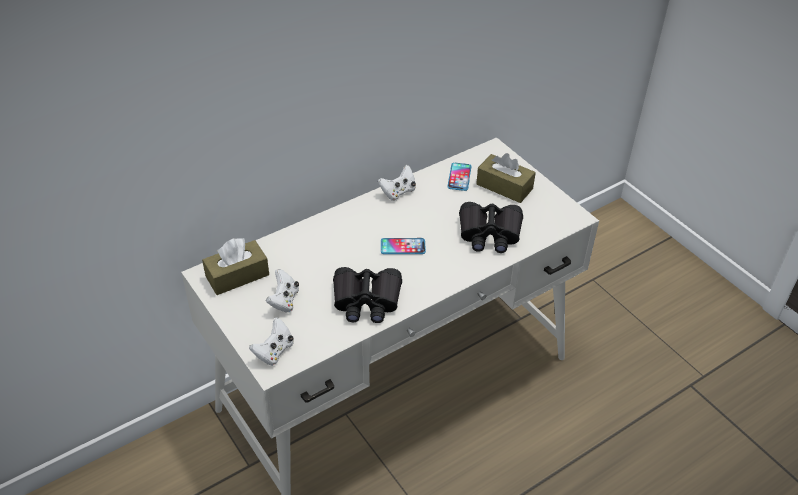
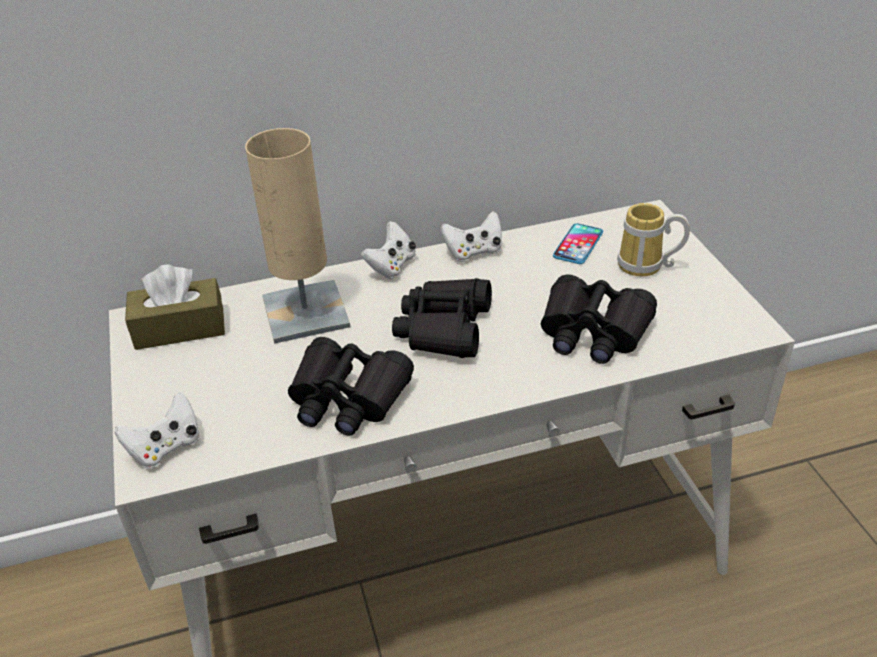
camera: 20 degrees right, 5 degrees down
(284, 301) = (225, 375): white game controller -> white game controller (391, 266)
(313, 251) = (305, 312): none -> beige table lamp
(403, 247) = (444, 328): phone -> black binoculars
(504, 186) = (646, 267): brown tissue box -> mug

